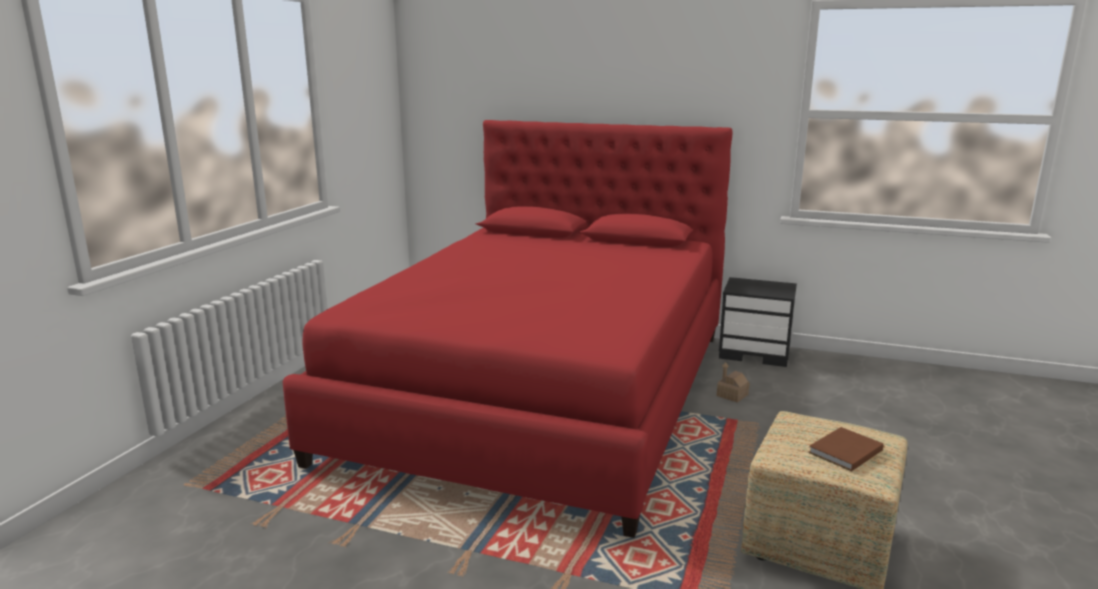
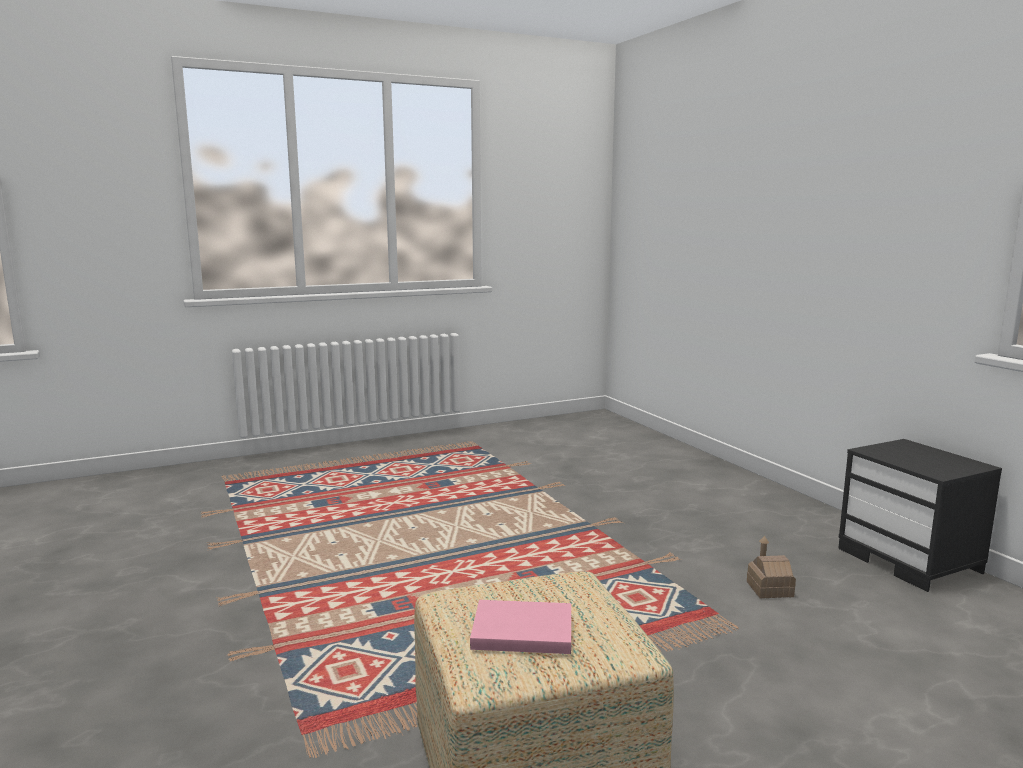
camera: 45 degrees right, 5 degrees down
(544, 391) = (566, 509): red bed -> none
(843, 451) = (519, 630): brown book -> pink book

